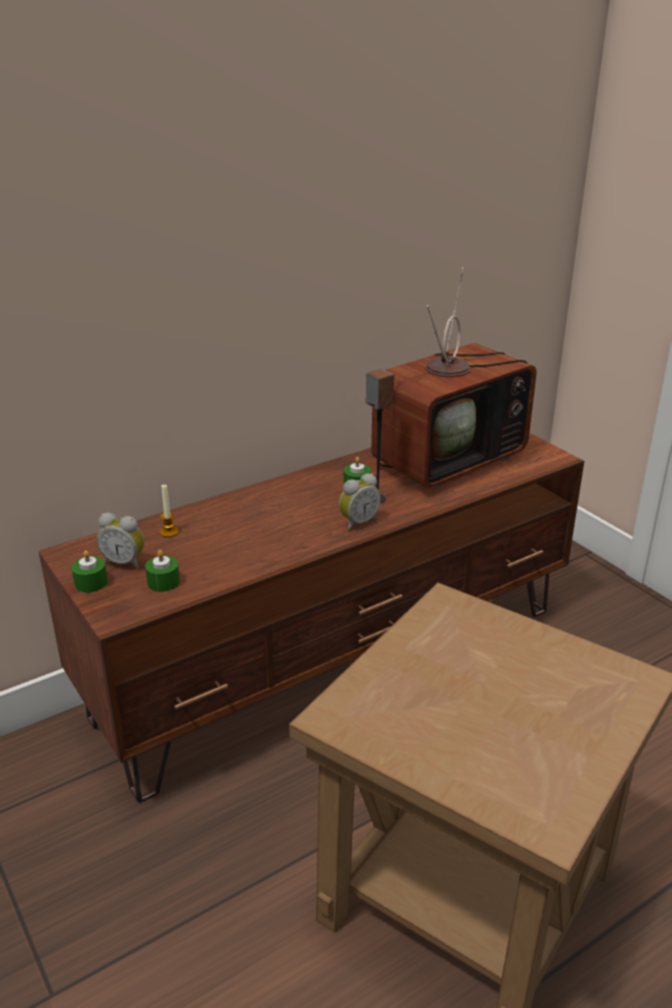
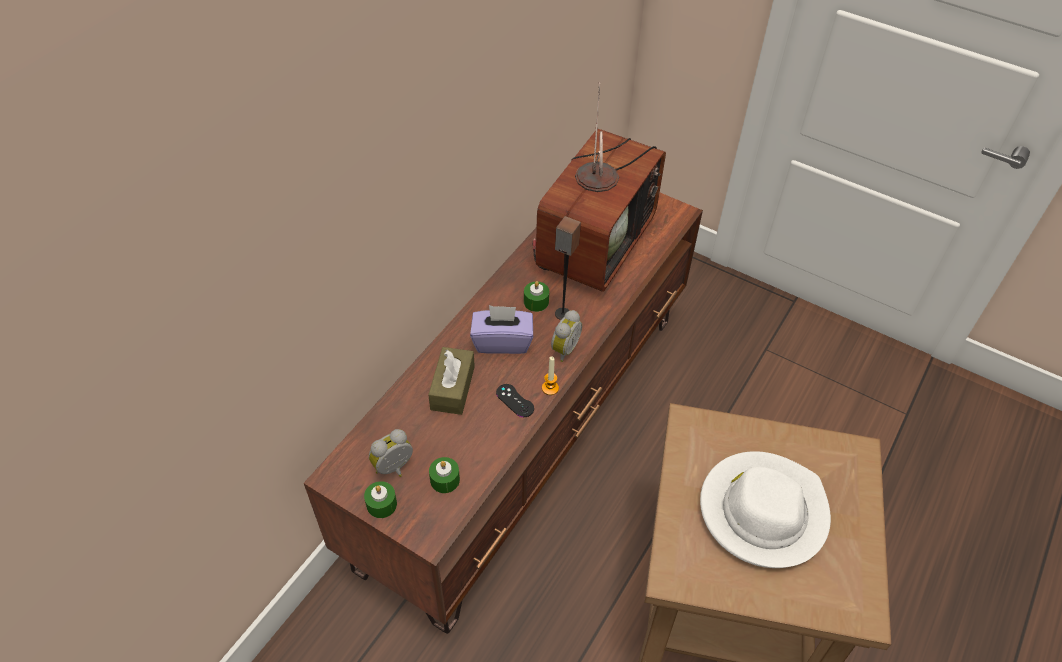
camera: 25 degrees left, 20 degrees up
(125, 562) = (394, 469): alarm clock -> alarm clock turned 150 degrees clockwise
(169, 532) = (408, 417): candle -> candle (550, 388)
(227, 523) = (452, 388): none -> brown tissue box
(279, 545) = (515, 400): none -> black game controller
(301, 504) = (502, 341): none -> purple tissue box
(481, 695) = (762, 511): none -> white hat

